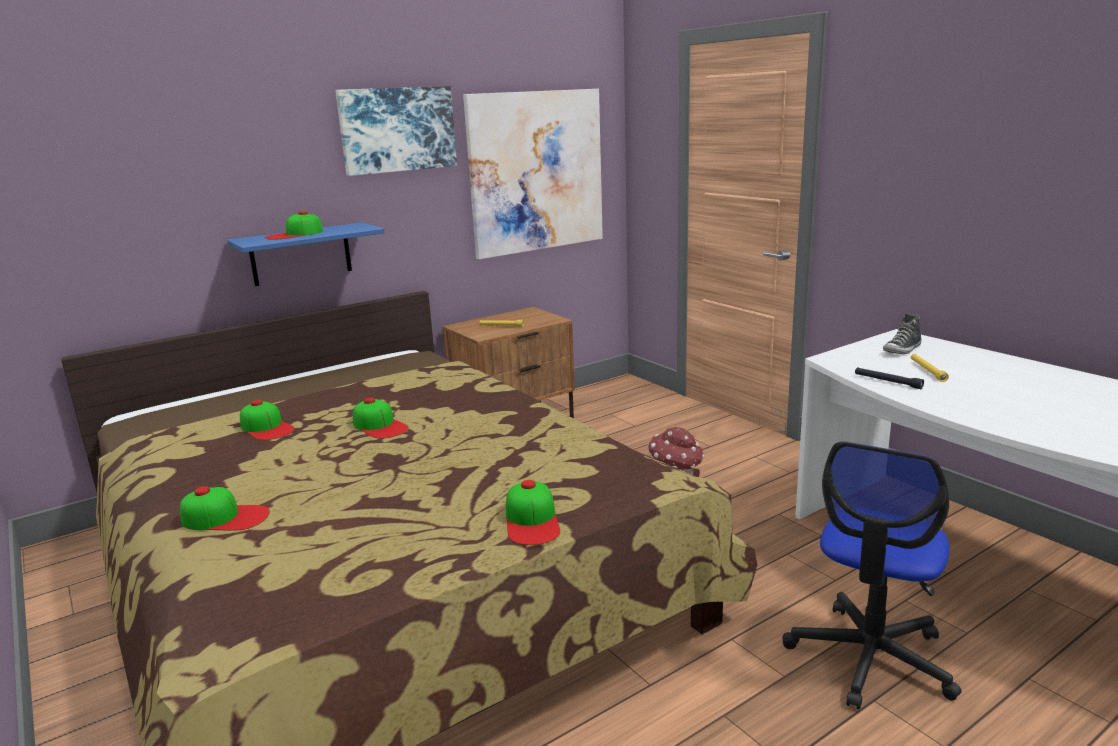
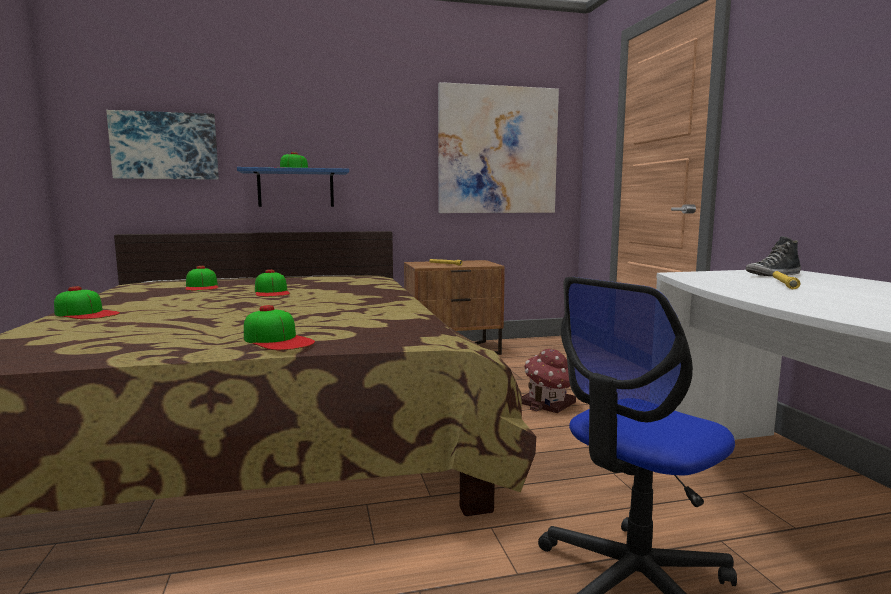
camera: 20 degrees right, 10 degrees down
(397, 129) = (381, 104): picture -> picture (165, 146)
(532, 520) = (278, 340): cap -> cap turned 60 degrees counterclockwise
(887, 382) = (724, 285): black flashlight -> none

